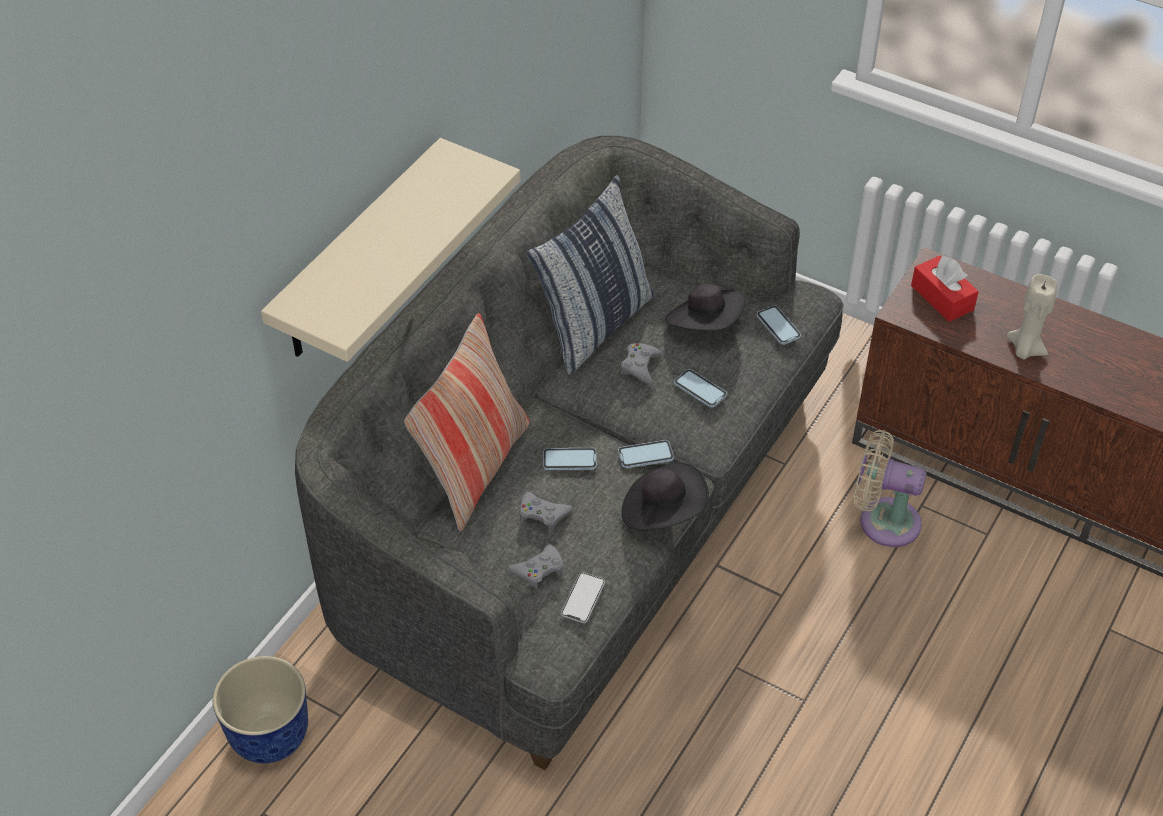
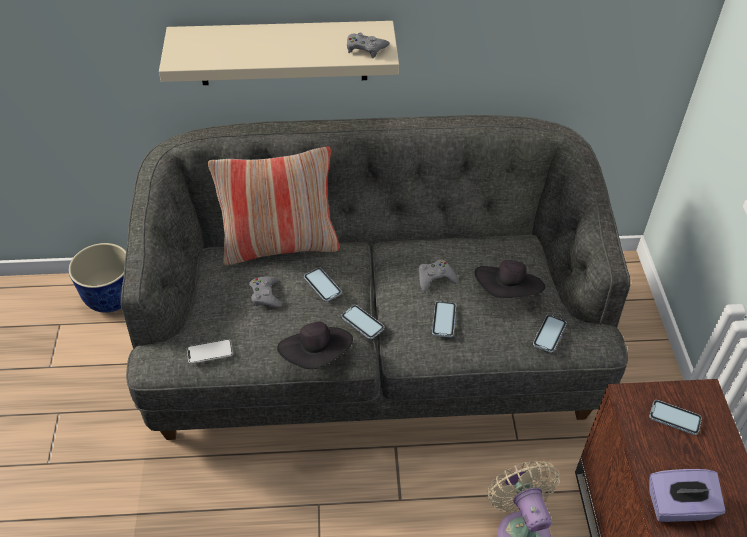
camera: 55 degrees right, 0 degrees up
(539, 570) = (218, 317): grey game controller -> grey game controller (365, 48)
(595, 325) = (453, 239): pillow -> none
(942, 298) = (674, 418): red tissue box -> phone
(1025, 349) = (679, 507): beige candle -> purple tissue box

